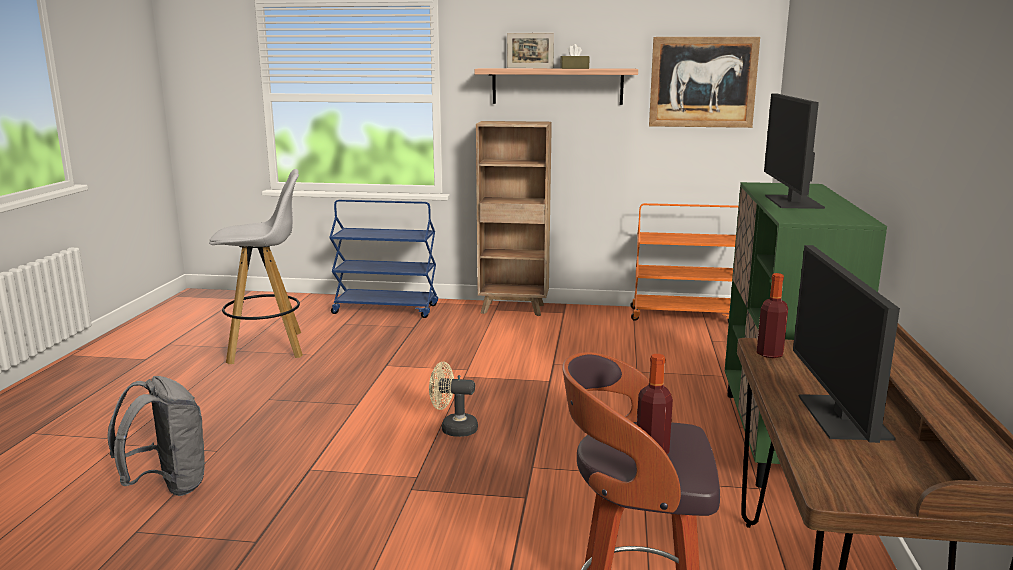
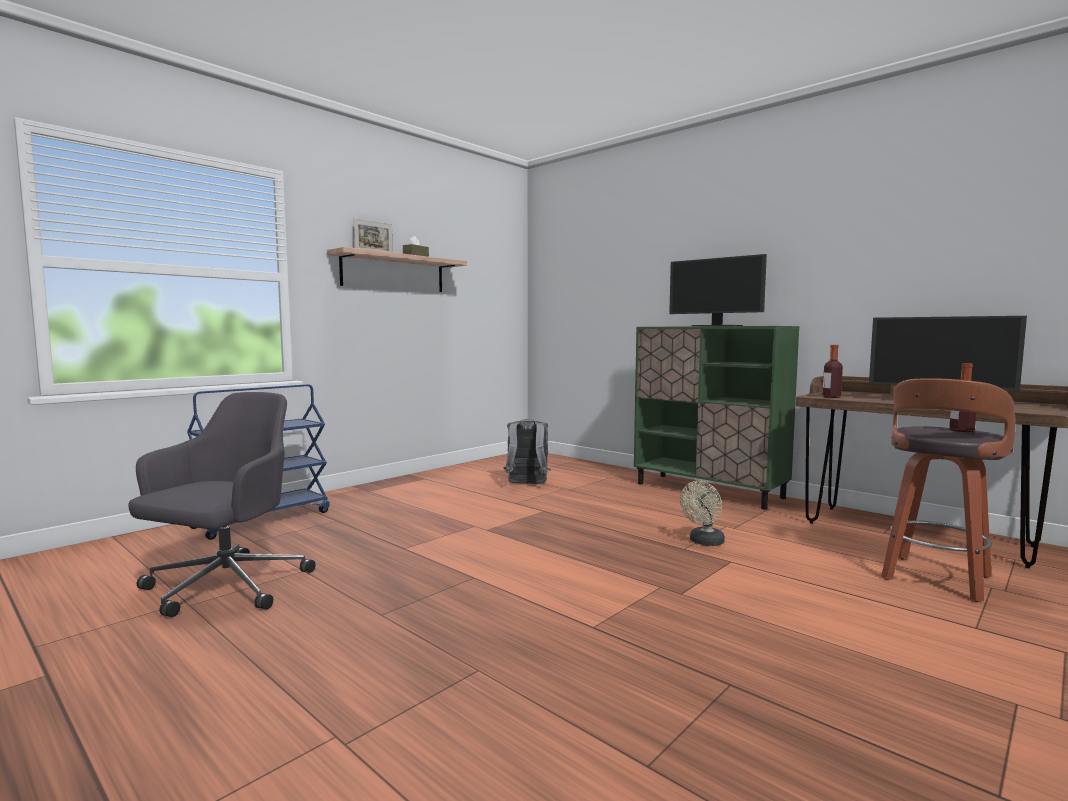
camera: 55 degrees left, 10 degrees down
(168, 486) = (538, 720): grey backpack -> grey backpack (527, 485)
(267, 348) = (224, 587): white stool -> grey office chair
(453, 429) = (585, 555): beige fan -> beige fan (704, 542)
(514, 309) = (382, 487): brown bookcase -> none
(683, 315) = (499, 460): orange cart -> none
(703, 82) = (488, 277): picture -> none

